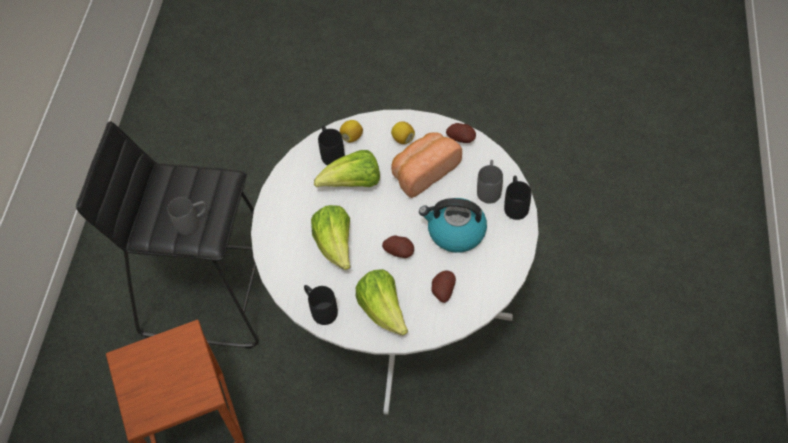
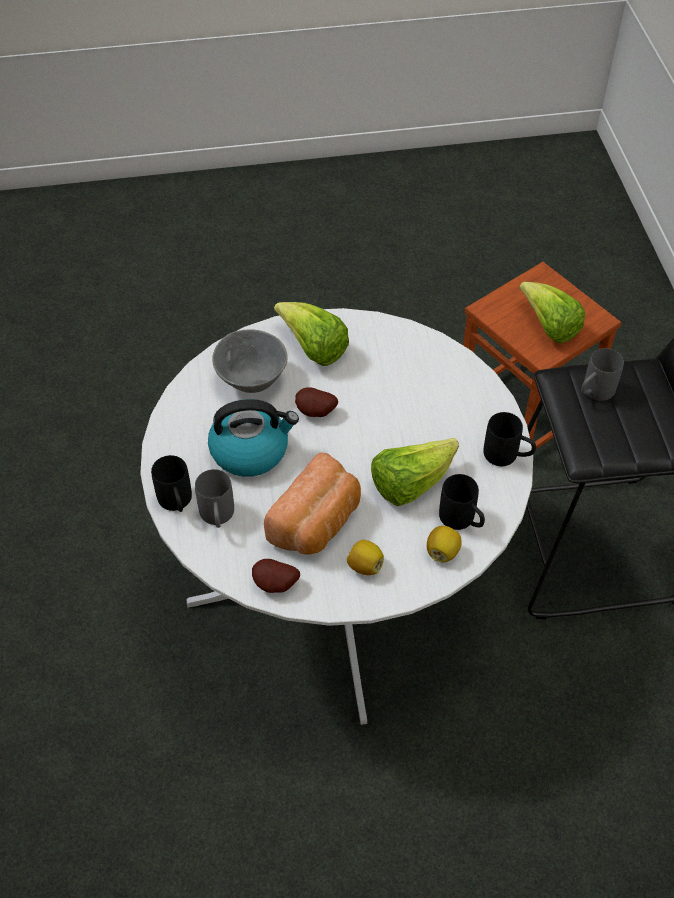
camera: 160 degrees right, 5 degrees down
(320, 309) = (386, 335): black mug -> black mug (507, 456)
(335, 245) = (399, 403): lettuce -> lettuce (549, 326)
(442, 291) = (250, 381): potato -> grey bowl

